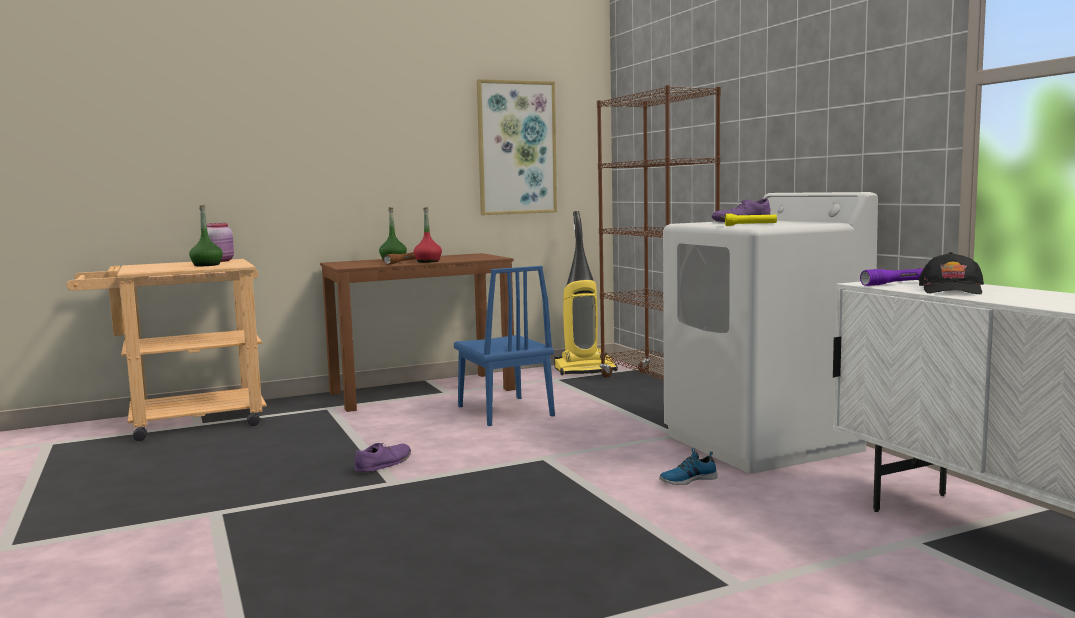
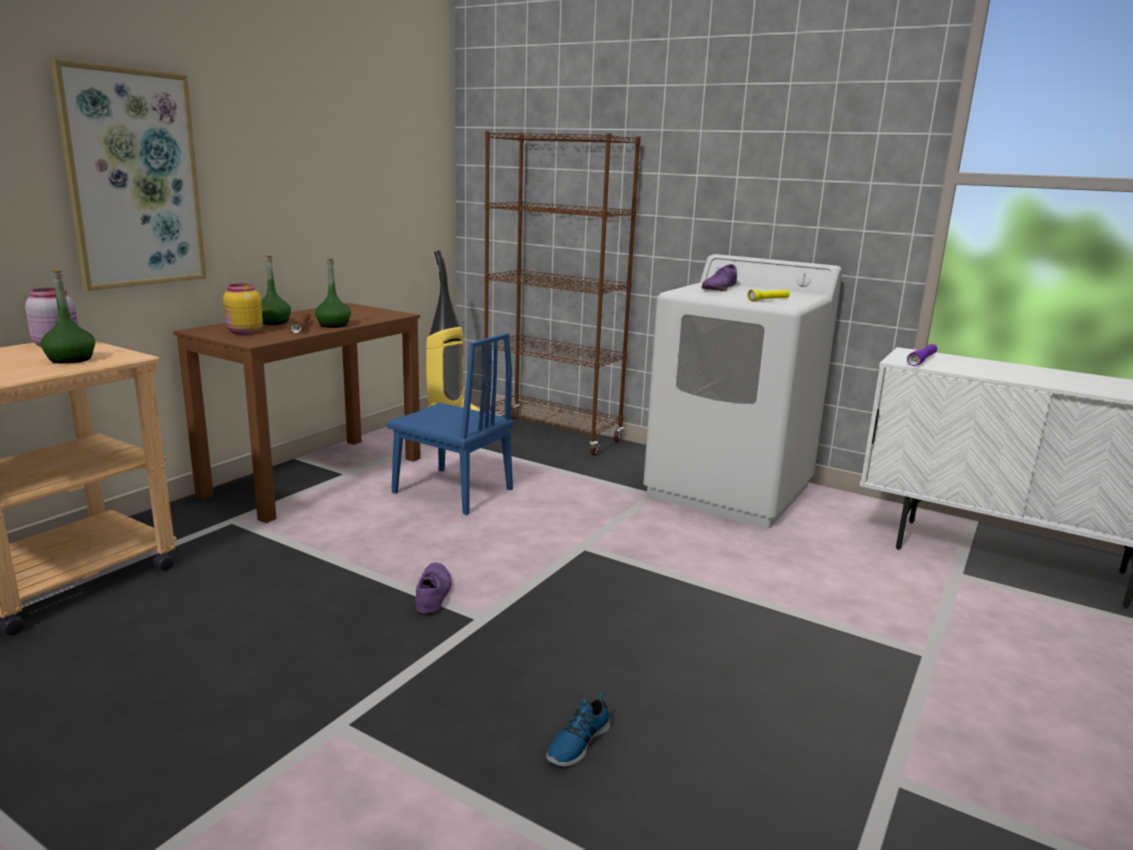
camera: 35 degrees left, 10 degrees up
(358, 263) = (244, 332): none -> yellow jar
(428, 261) = (333, 325): red bottle -> green bottle
(516, 148) = (375, 175): picture -> picture (133, 179)
(687, 479) = (735, 546): shoe -> shoe (577, 742)
(951, 290) = (983, 370): black cap -> none

